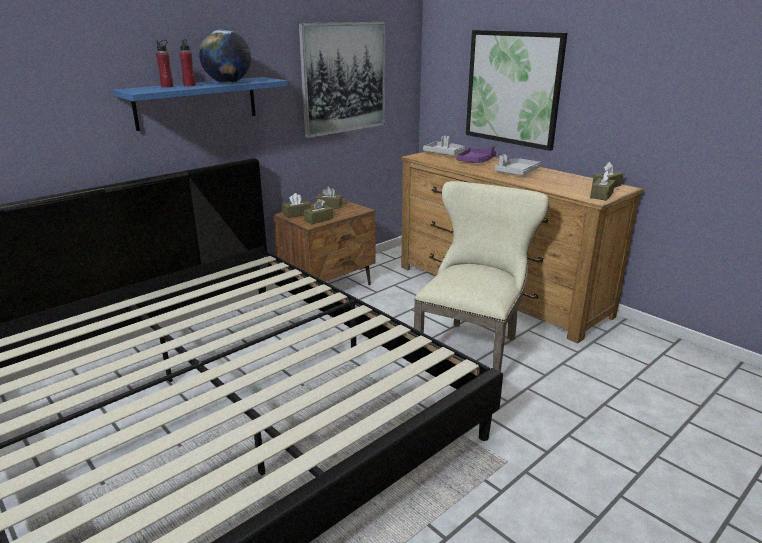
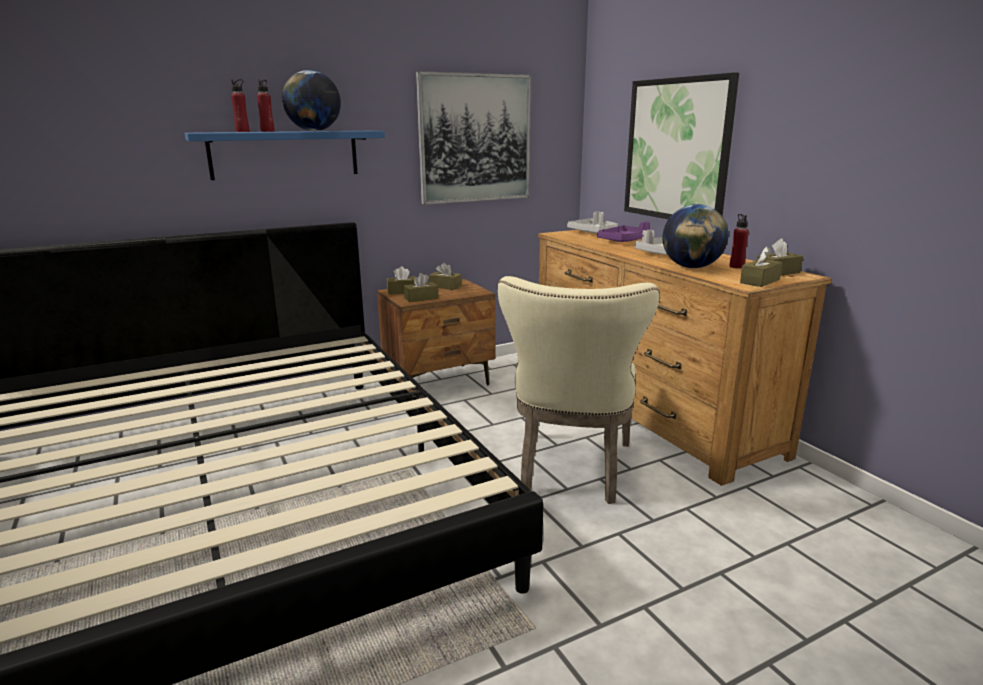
camera: 15 degrees right, 5 degrees down
(472, 347) = (572, 471): beige chair -> beige chair turned 150 degrees clockwise
(546, 185) = (691, 267): none -> globe
(575, 182) = (736, 266): none -> red bottle

